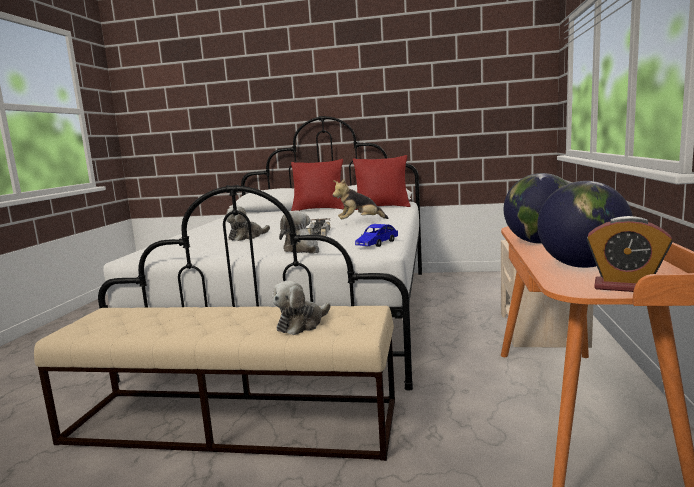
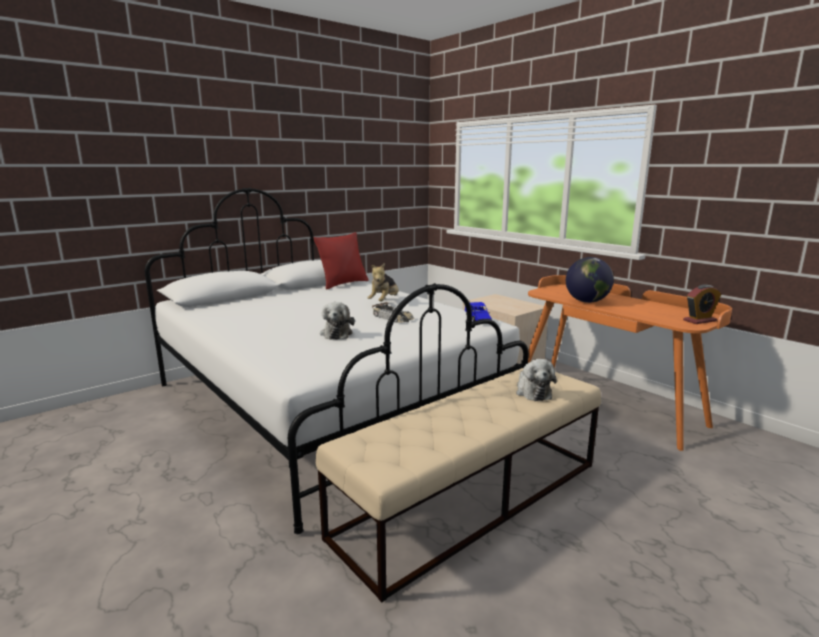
camera: 50 degrees left, 5 degrees up
(302, 249) = (442, 334): plush toy -> none
(319, 209) = (283, 293): red pillow -> none
(582, 266) = (651, 313): globe -> none

